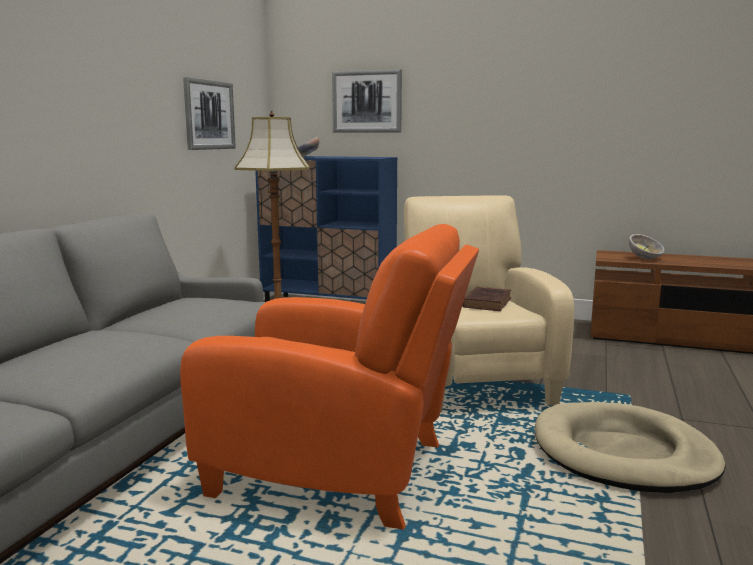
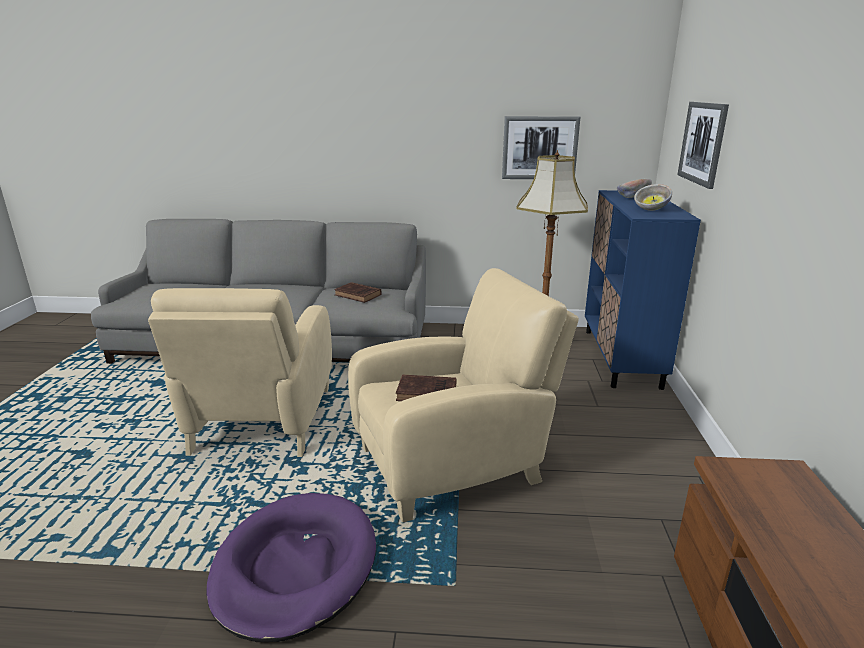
camera: 75 degrees right, 10 degrees up
(193, 307) = (359, 295): none -> brown book
(338, 471) = (262, 422): orange armchair -> beige armchair
(623, 454) = (295, 567): beige dog bed -> purple dog bed
(645, 258) = (778, 510): bowl -> bowl (651, 209)

